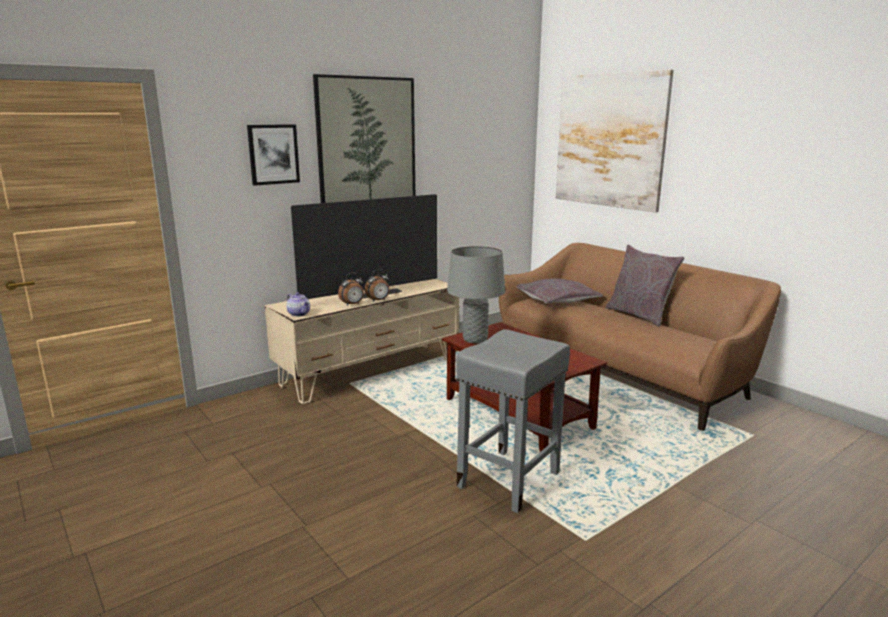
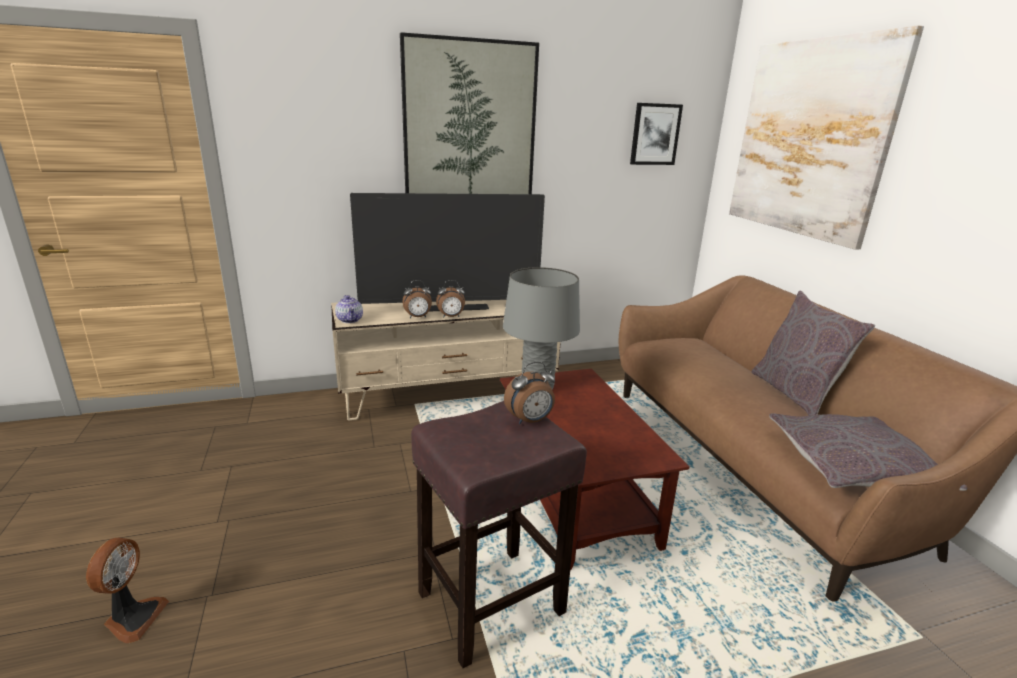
camera: 20 degrees right, 5 degrees up
(258, 552) = (133, 618): none -> fan
(273, 154) = (345, 130): picture -> picture (655, 134)
(509, 479) = (493, 601): grey stool -> brown stool
(526, 338) = (530, 421): none -> alarm clock
(556, 299) = (690, 348): grey pillow -> grey pillow (852, 464)

